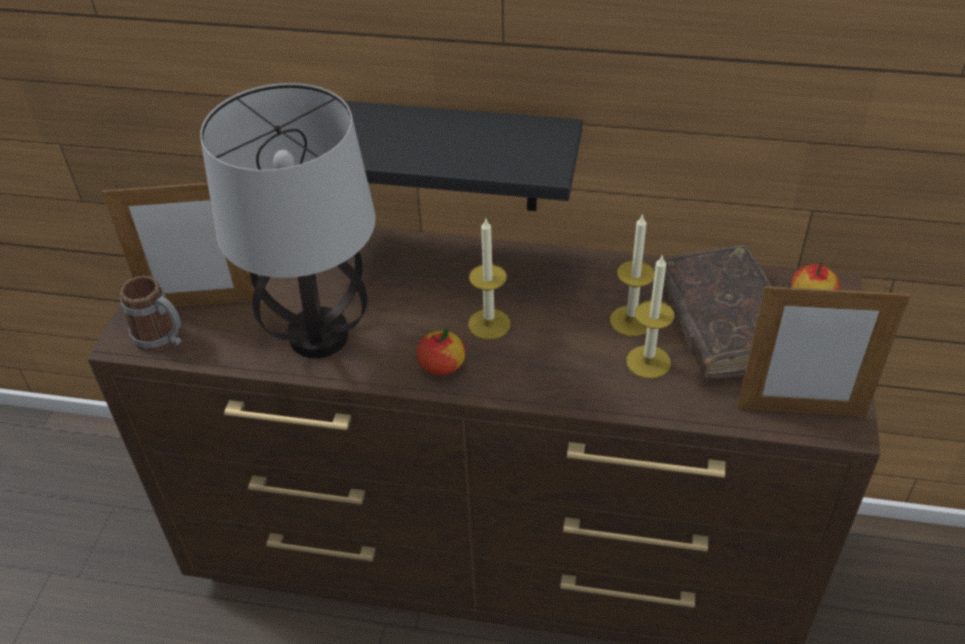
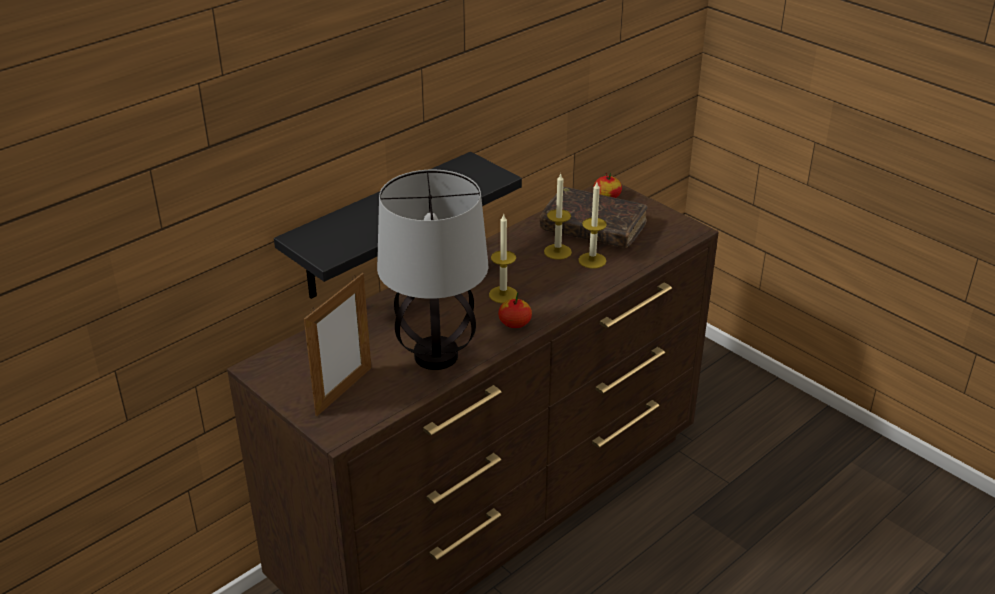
camera: 55 degrees left, 10 degrees down
(163, 338) = (357, 417): mug -> none
(801, 411) = (672, 236): picture frame -> none

